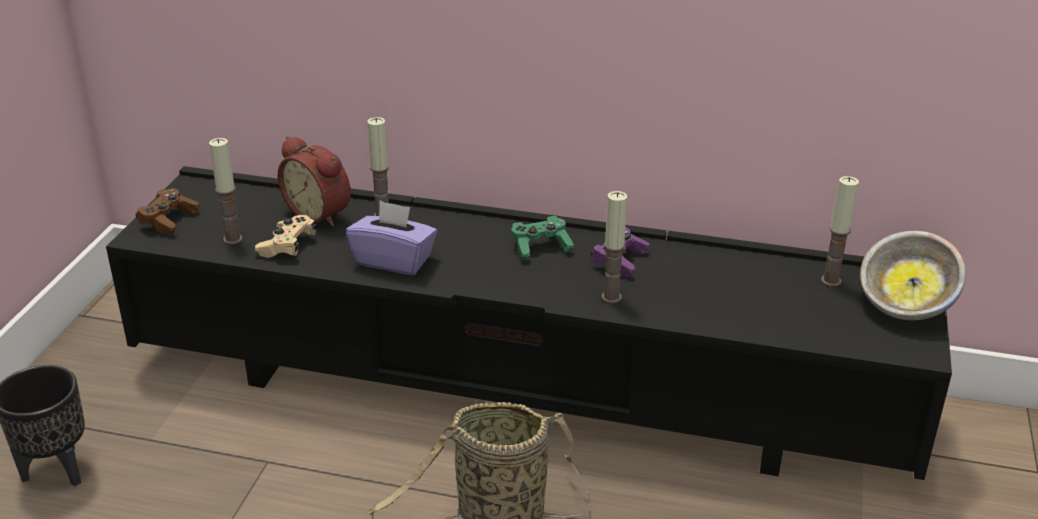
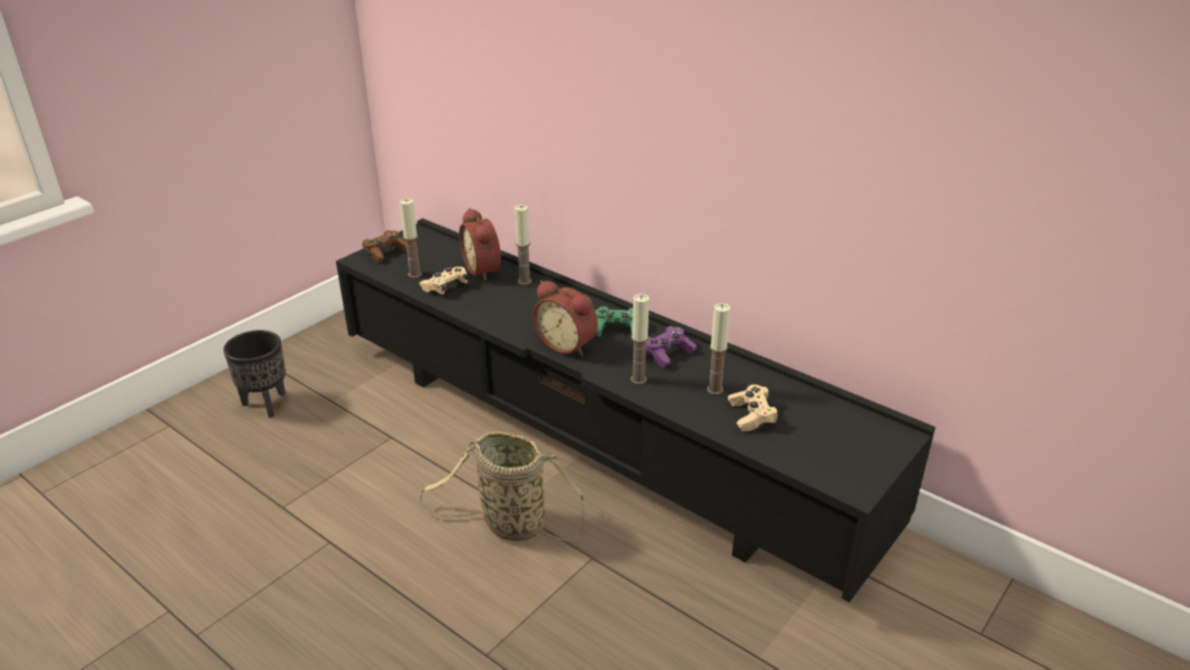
camera: 25 degrees right, 0 degrees up
(394, 260) = (506, 314): purple tissue box -> none
(498, 278) = (568, 344): none -> alarm clock
(762, 304) = (752, 416): none -> beige game controller
(831, 281) = (826, 412): candle -> candle (715, 389)
(906, 307) = (874, 450): bowl -> none

